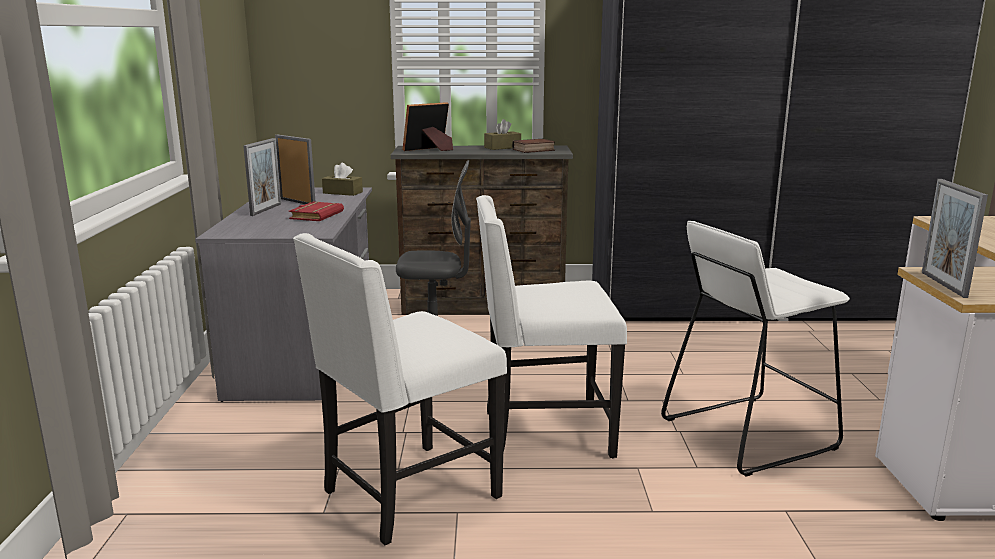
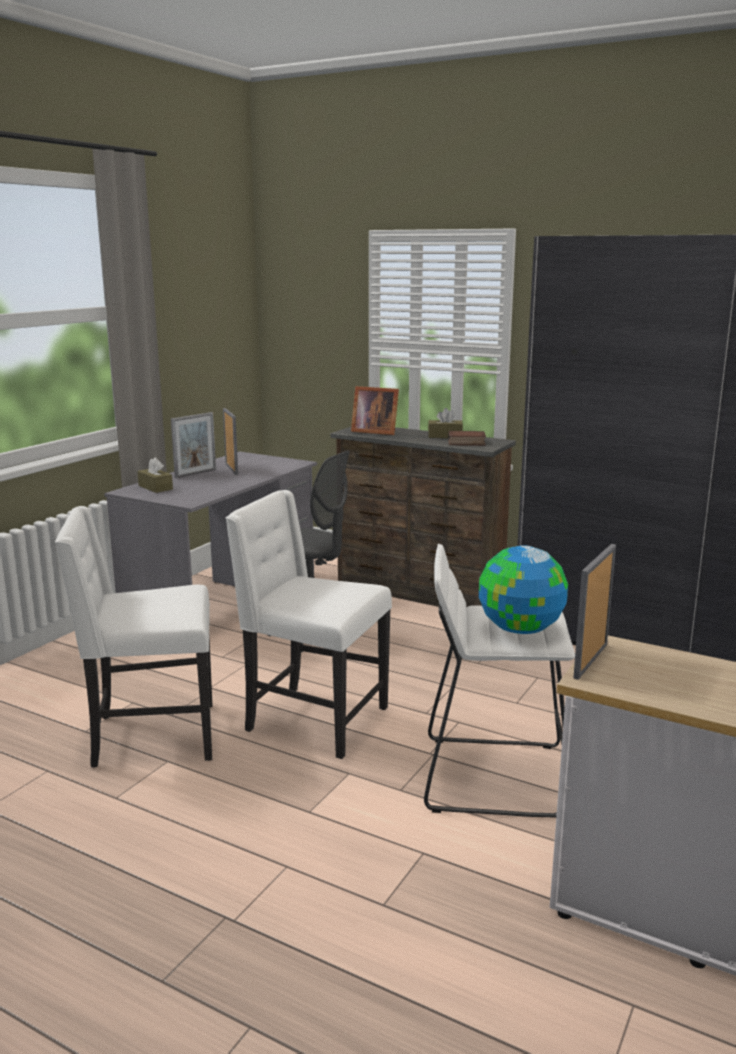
camera: 30 degrees right, 0 degrees up
(315, 215) = (219, 484): red book -> none
(342, 192) = (282, 464): brown tissue box -> brown tissue box (155, 487)
(430, 150) = (374, 431): picture frame -> picture frame turned 150 degrees counterclockwise
(787, 286) = (519, 629): none -> globe

